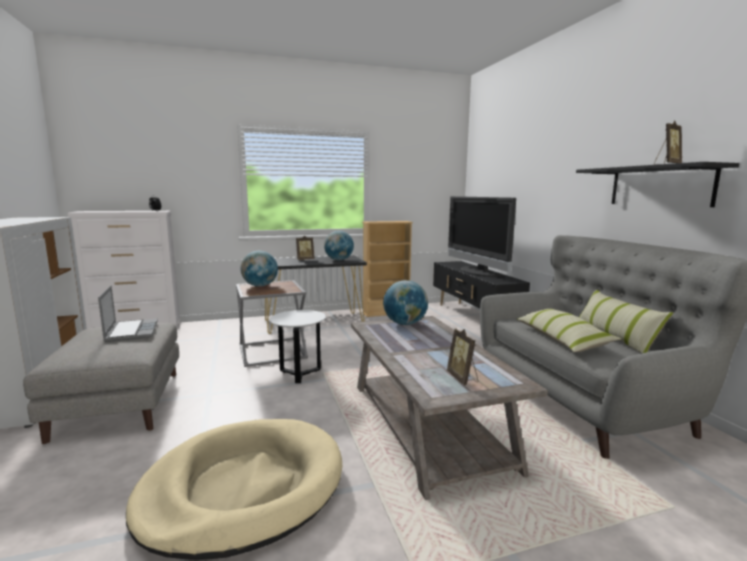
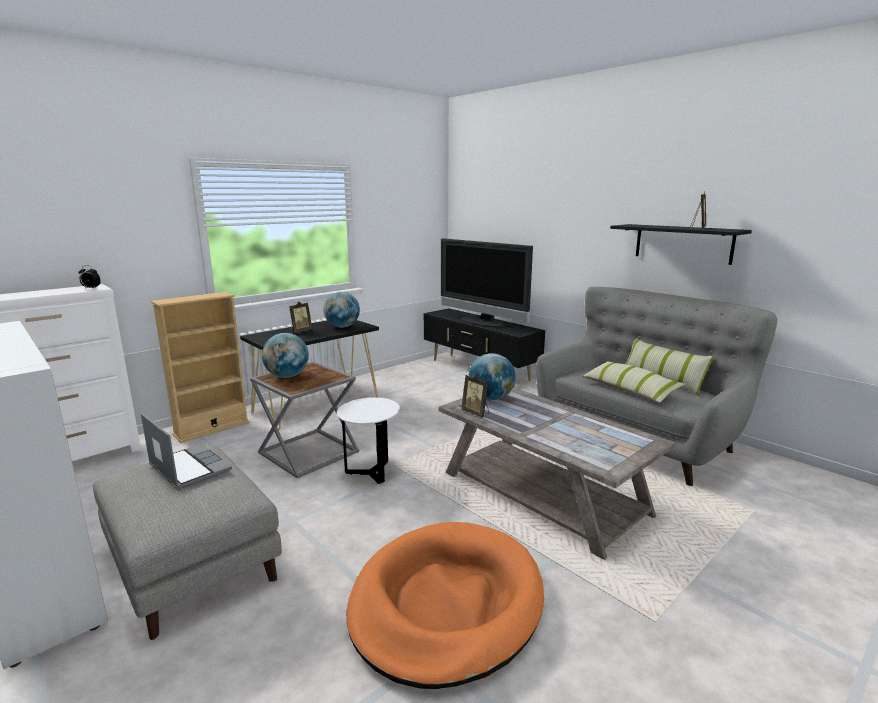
camera: 25 degrees left, 5 degrees up
(243, 488) = (446, 603): beige dog bed -> orange dog bed
(386, 313) = (386, 379): beige bookcase -> beige bookcase (212, 428)
(463, 378) = (608, 446): picture frame -> picture frame (476, 413)

